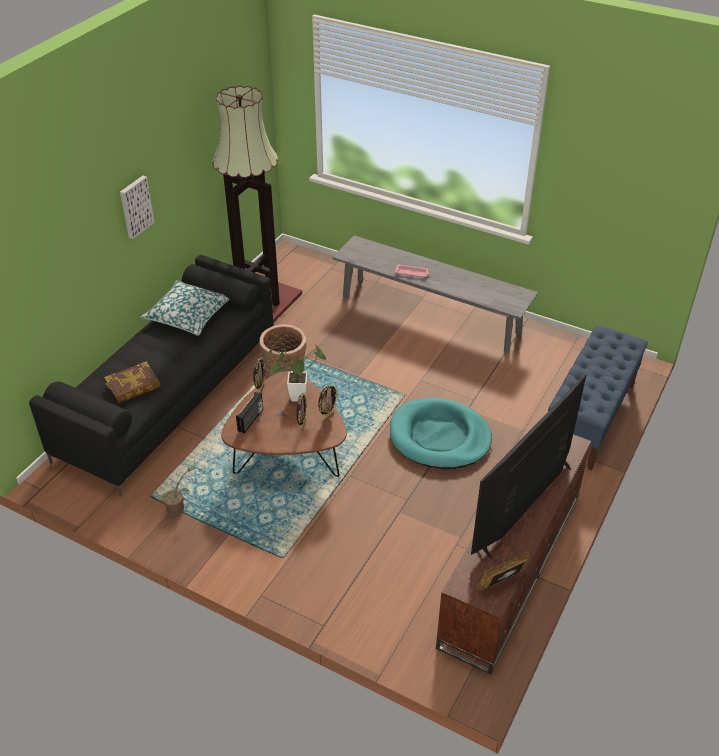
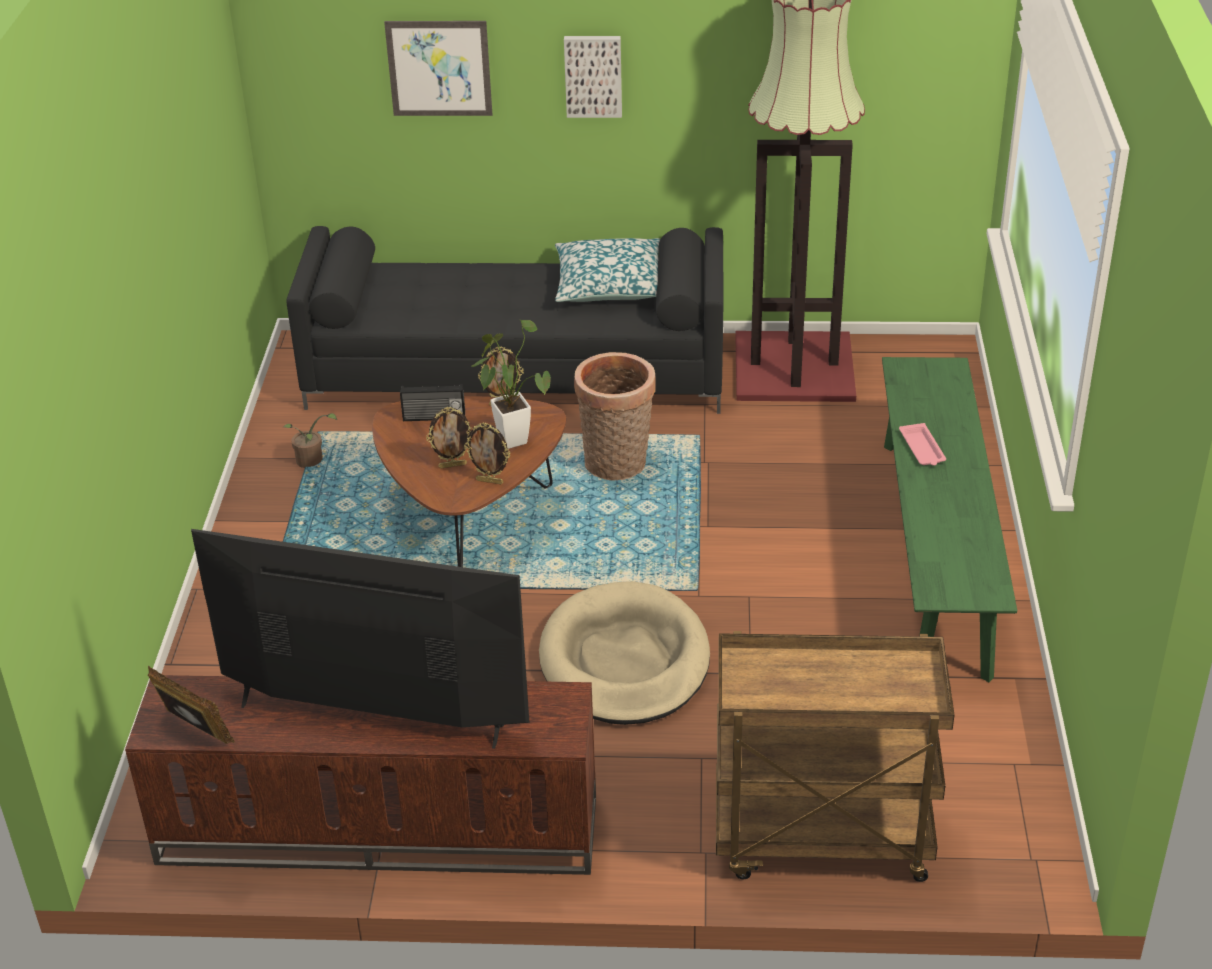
camera: 65 degrees right, 5 degrees down
(68, 251) = (439, 68): none -> picture
(133, 386) = (425, 299): book -> none
(430, 315) = (934, 553): grey bench -> green bench
(439, 437) = (624, 661): turquoise dog bed -> beige dog bed
(589, 418) = (820, 840): blue bench -> brown cart

